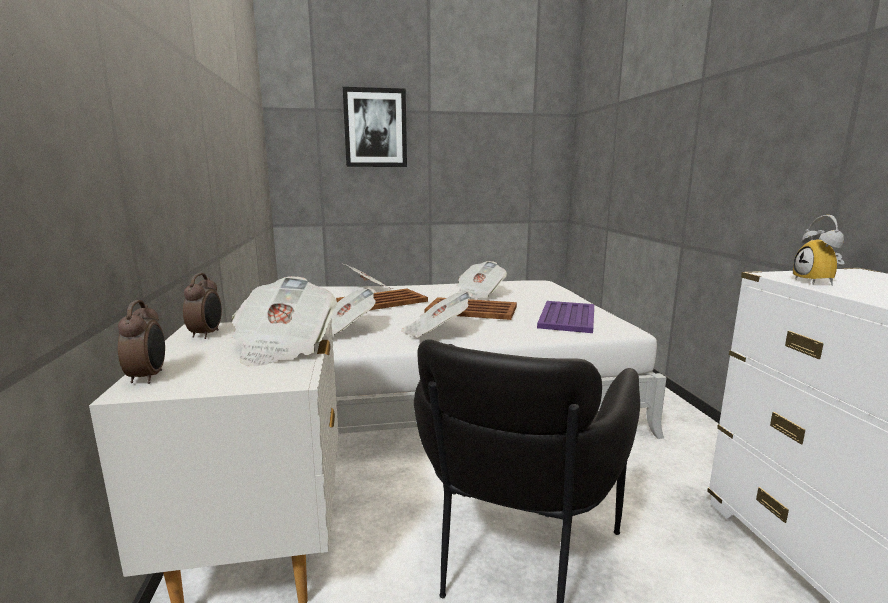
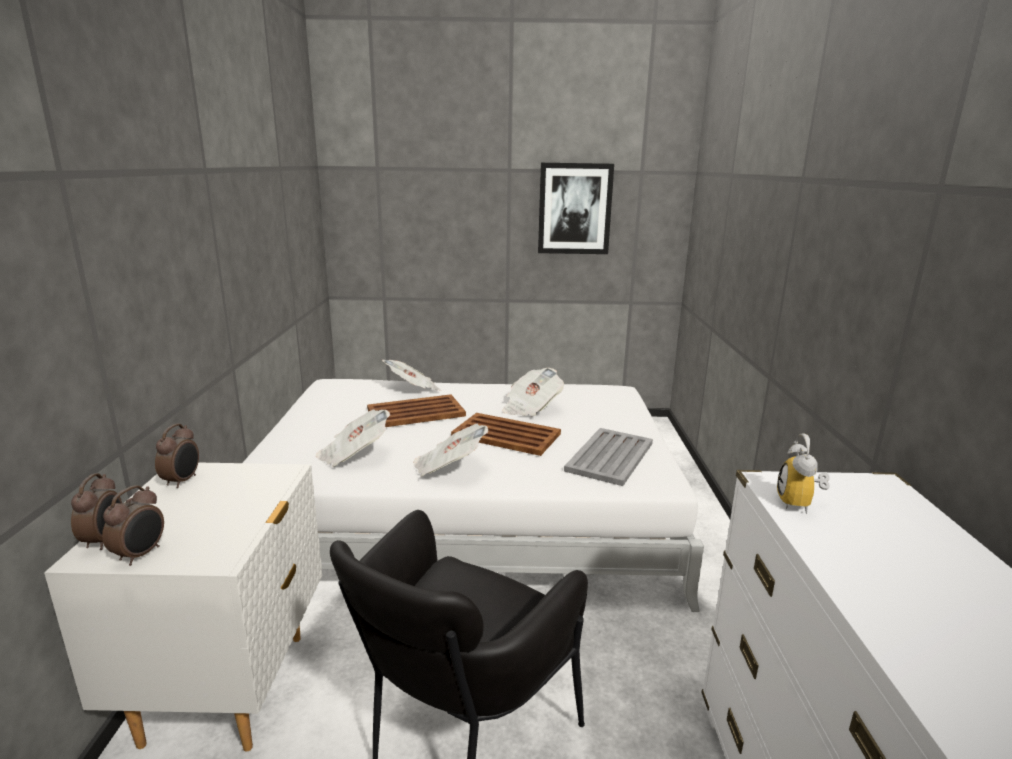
camera: 10 degrees right, 5 degrees up
(198, 383) = (141, 554): none -> alarm clock
(283, 347) = (240, 508): newspaper -> none
(375, 128) = (444, 189): picture -> picture (574, 209)
(567, 317) = (610, 456): purple tray -> grey tray

